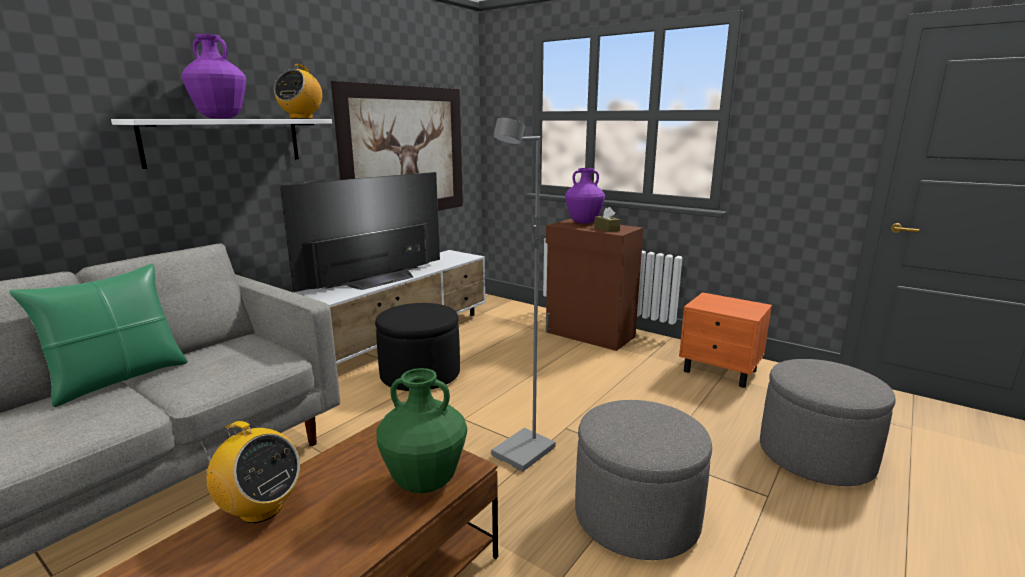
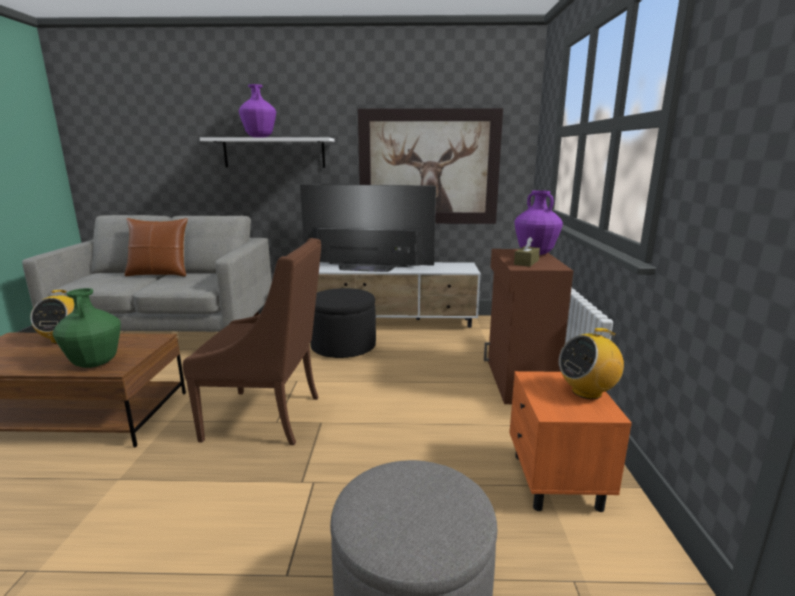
camera: 55 degrees right, 0 degrees up
(119, 379) = (160, 274): green pillow -> brown pillow
(301, 118) = (314, 137): radio -> radio (587, 392)
(524, 453) = (268, 417): grey floor lamp -> brown armchair
(636, 516) = (208, 493): grey ottoman -> none

